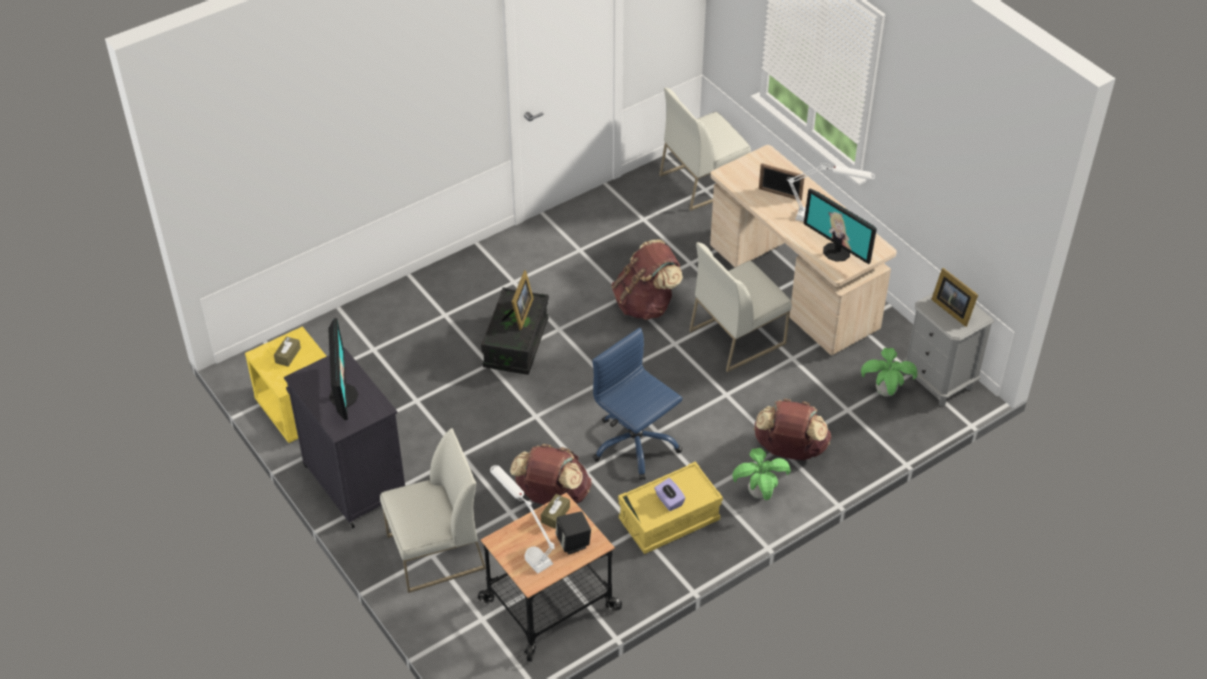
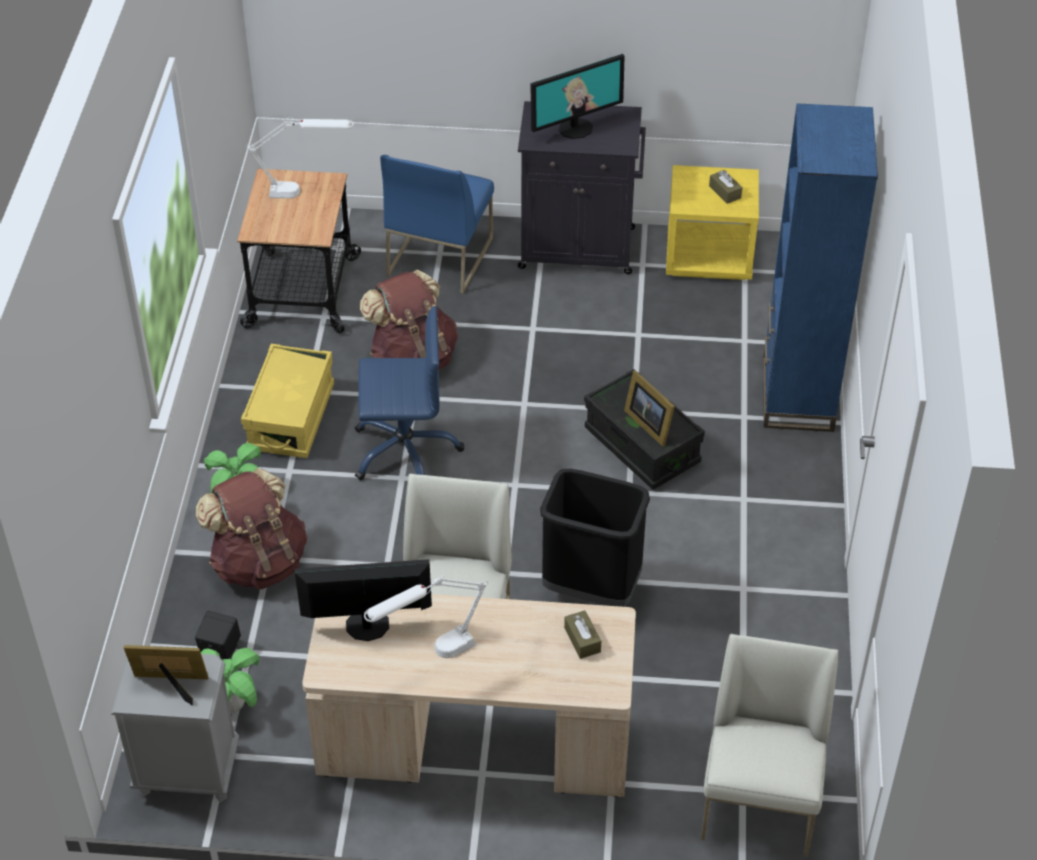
camera: 130 degrees right, 0 degrees up
(342, 395) = (575, 128): monitor -> monitor turned 60 degrees counterclockwise
(401, 303) = (797, 394): none -> blue bookcase
(435, 553) = (439, 256): white chair -> blue chair
(555, 515) = (314, 226): brown tissue box -> brown tissue box (582, 640)
(573, 543) = (272, 220): black speaker -> black speaker (220, 650)
(646, 304) = (590, 588): brown backpack -> black trash can
(669, 501) = (284, 382): purple tissue box -> none
(780, 194) = (522, 646): picture frame -> none

